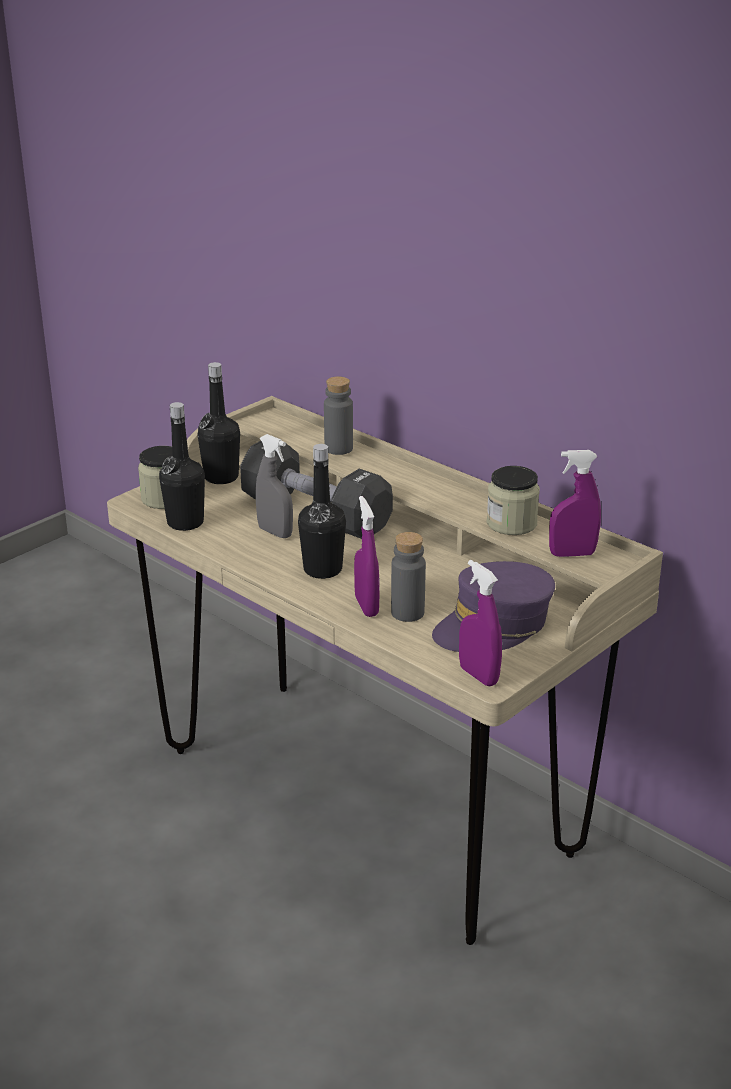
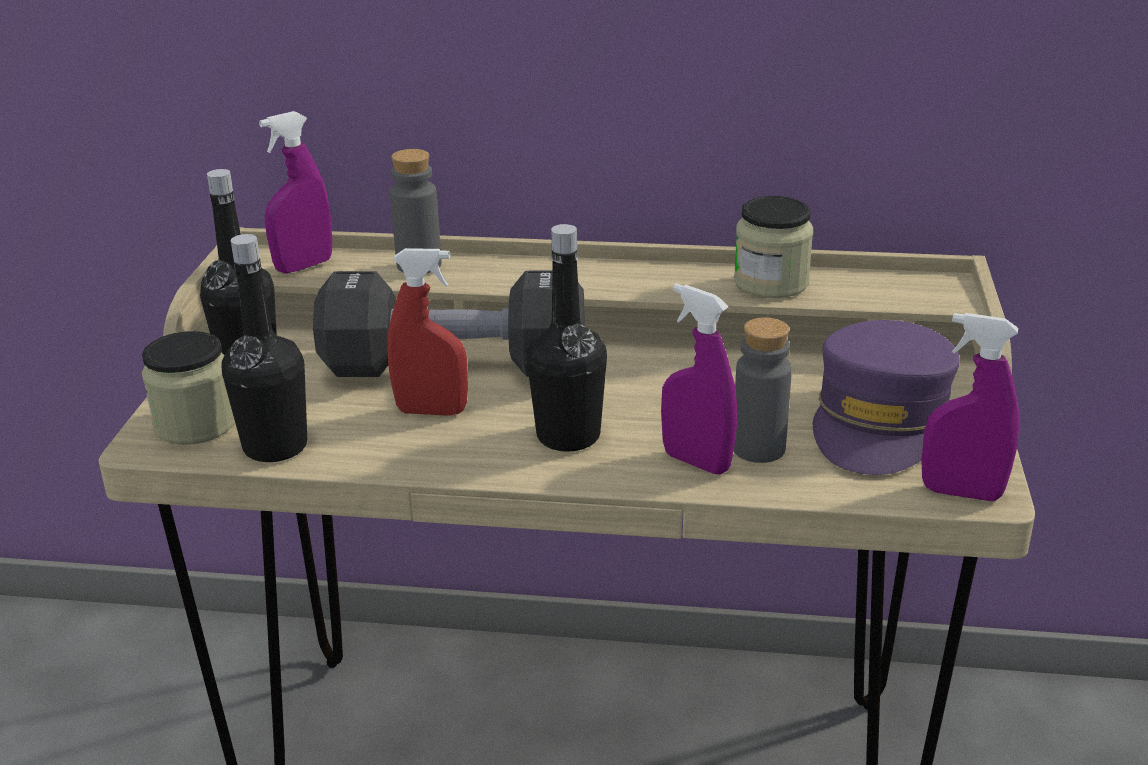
camera: 35 degrees left, 0 degrees up
(275, 532) = (431, 411): grey spray bottle -> red spray bottle
(572, 554) = (892, 293): purple spray bottle -> purple spray bottle (304, 266)

